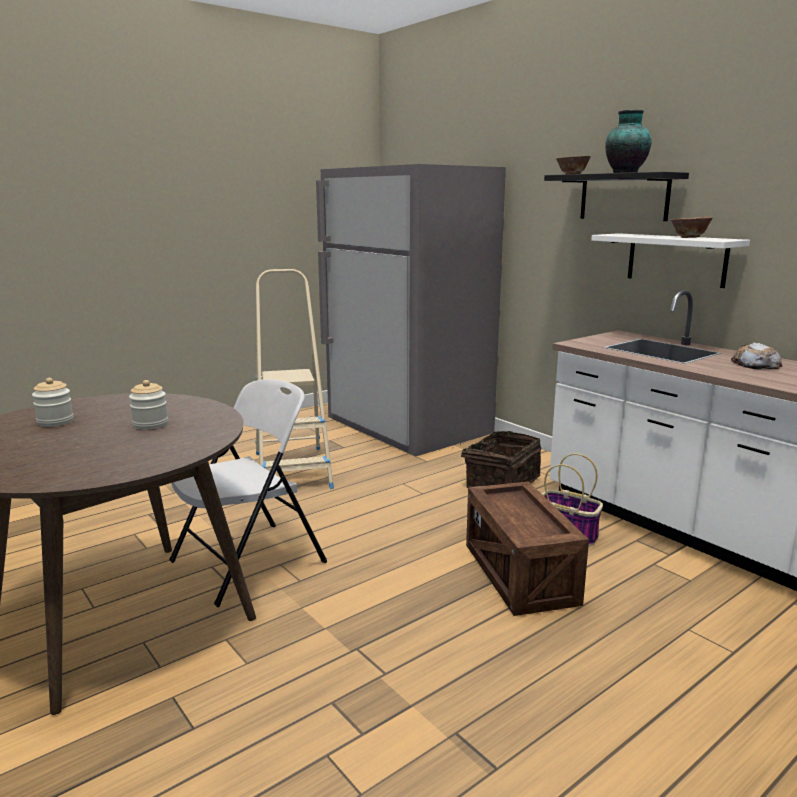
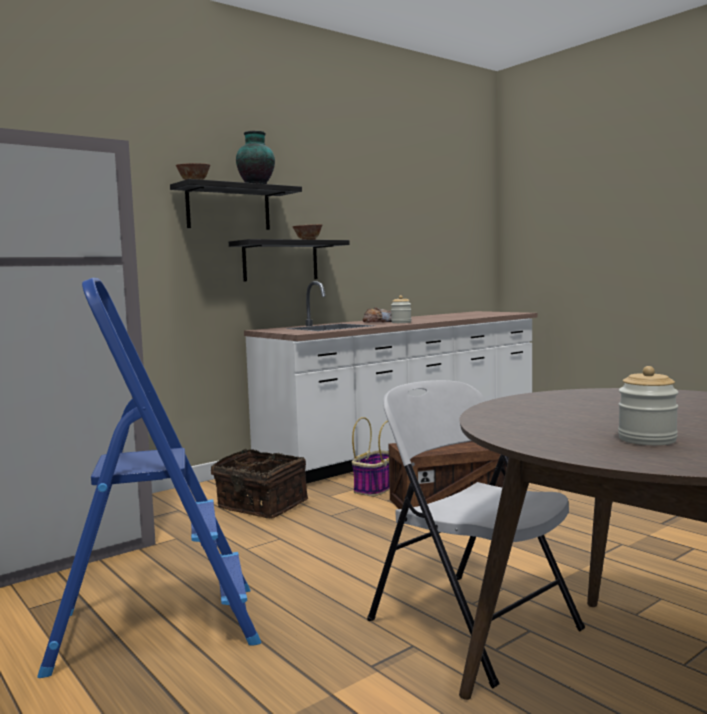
camera: 90 degrees left, 10 degrees down
(150, 424) = (602, 408): jar -> jar (401, 322)
(292, 470) = (158, 628): beige step ladder -> blue step ladder
(676, 259) = (280, 261): white shelf -> black shelf

